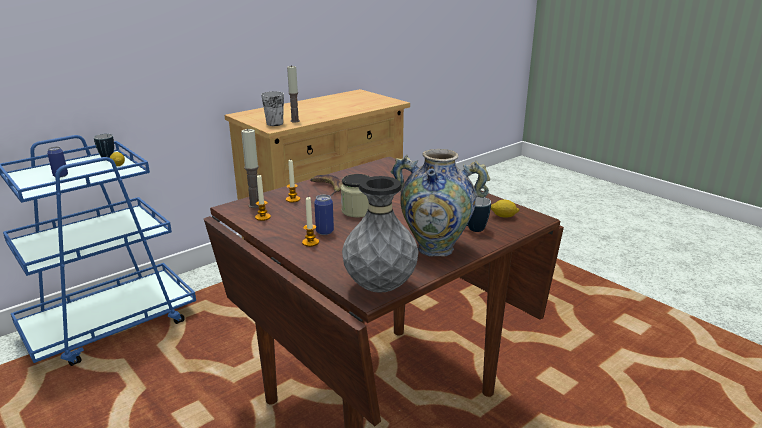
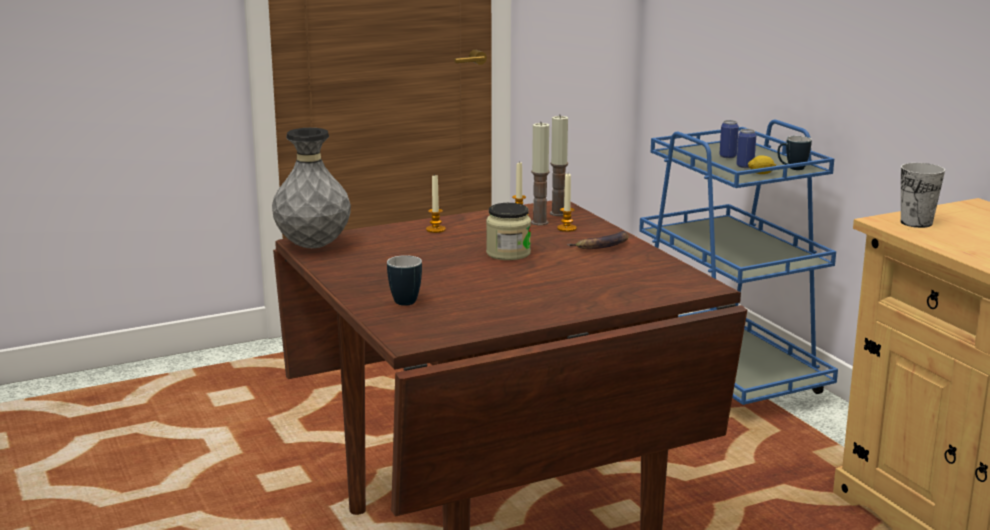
camera: 105 degrees right, 5 degrees down
(295, 121) = (937, 235): candle -> candle (539, 222)
(324, 231) = (459, 236): can -> can (745, 166)
(435, 248) = (372, 276): vase -> none
(504, 216) = (432, 324): lemon -> none

